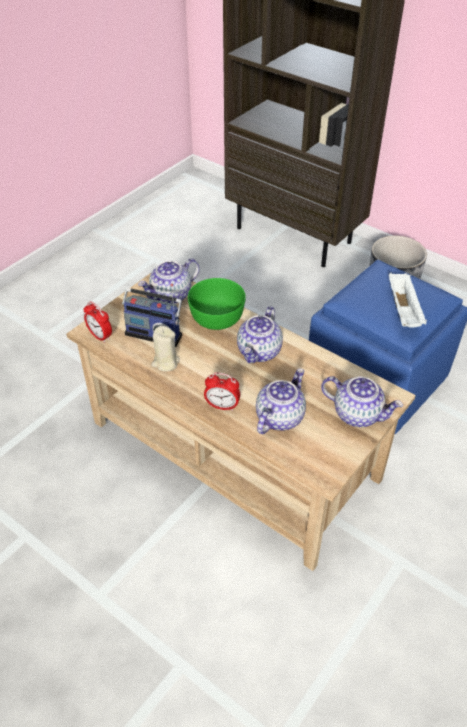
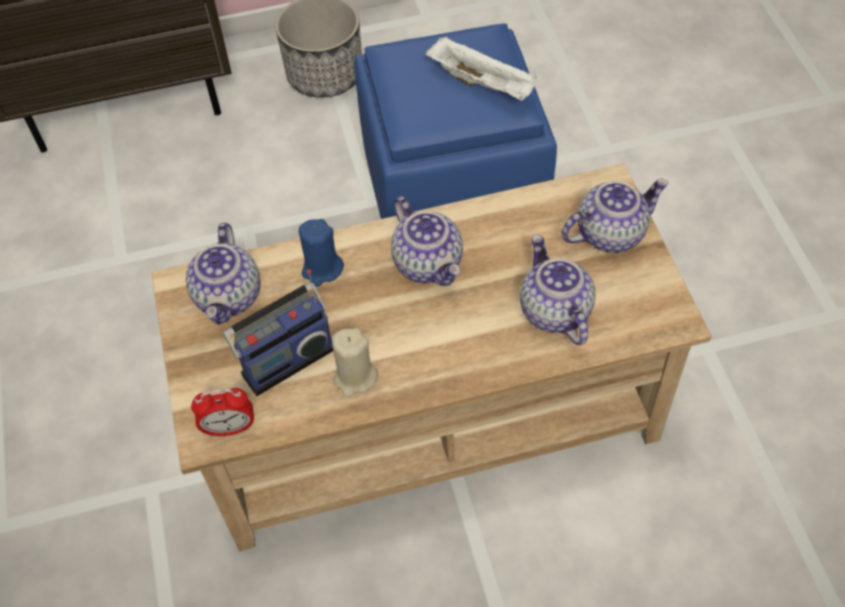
camera: 50 degrees left, 10 degrees up
(217, 316) = (322, 269): green bowl -> blue candle
(222, 406) = (487, 359): alarm clock -> none

